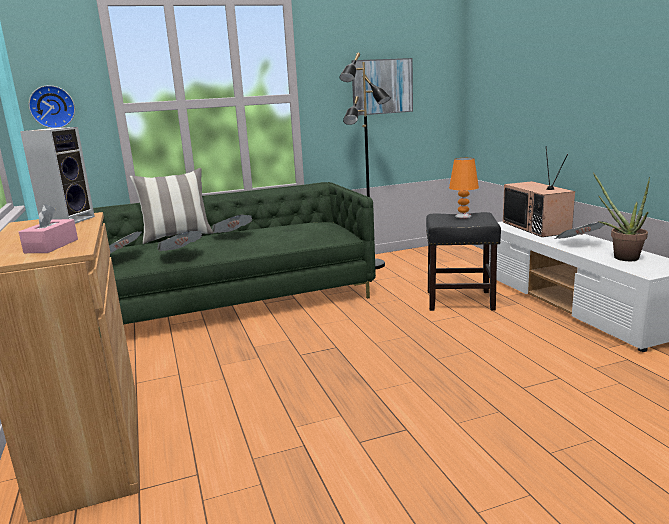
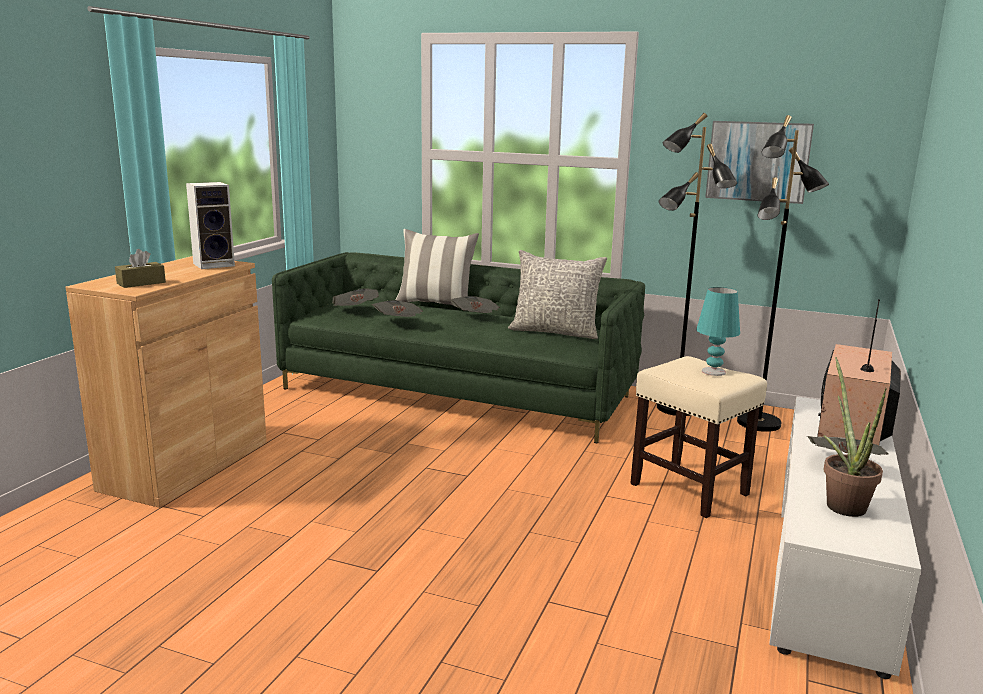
camera: 40 degrees right, 0 degrees up
(51, 246) = (141, 283): pink tissue box -> brown tissue box
(52, 107) = (369, 145): wall clock -> none
(303, 228) = (555, 331): none -> grey pillow
(423, 258) = (759, 424): none -> black floor lamp
(460, 300) = (690, 489): black stool -> beige stool
(463, 216) = (713, 371): orange table lamp -> turquoise table lamp

